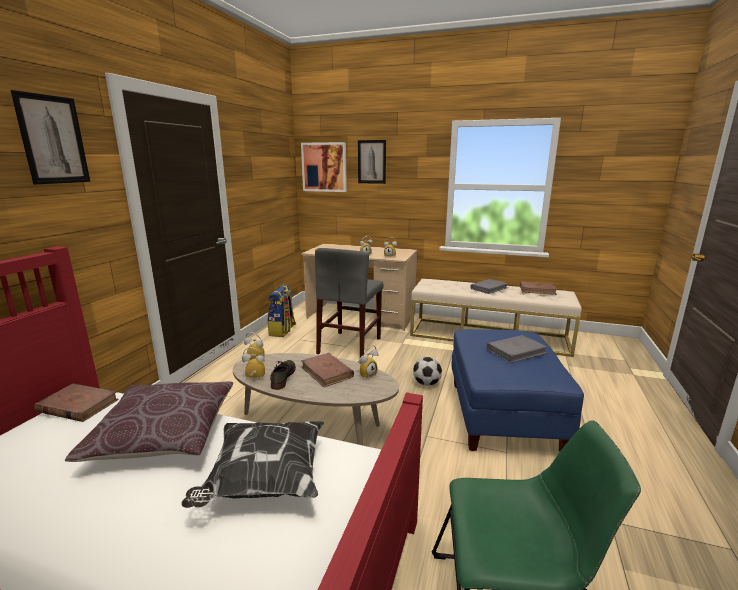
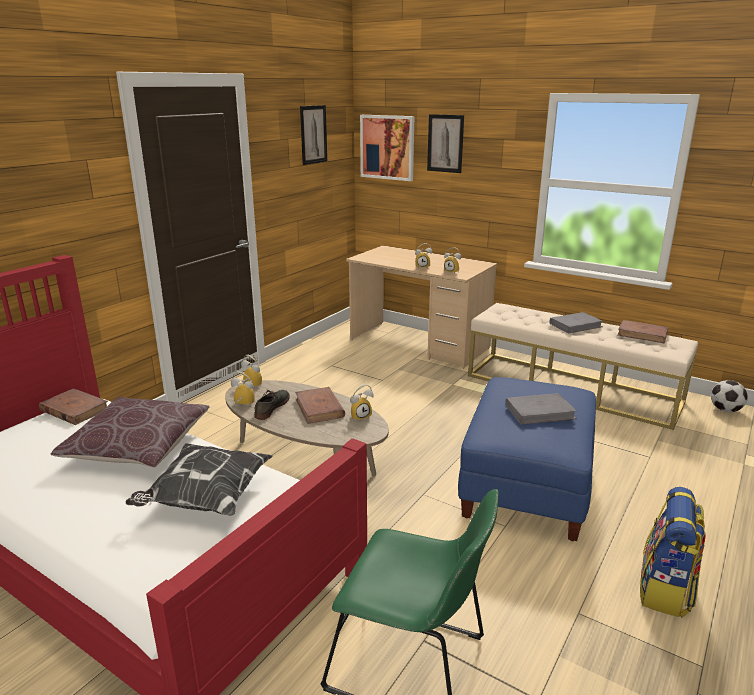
camera: 15 degrees right, 5 degrees up
(53, 140) = (63, 149): picture -> picture (313, 134)
(282, 331) = (316, 353): backpack -> backpack (665, 590)
(350, 345) = (387, 380): grey chair -> none
(426, 384) = (455, 437): football -> football (725, 410)

